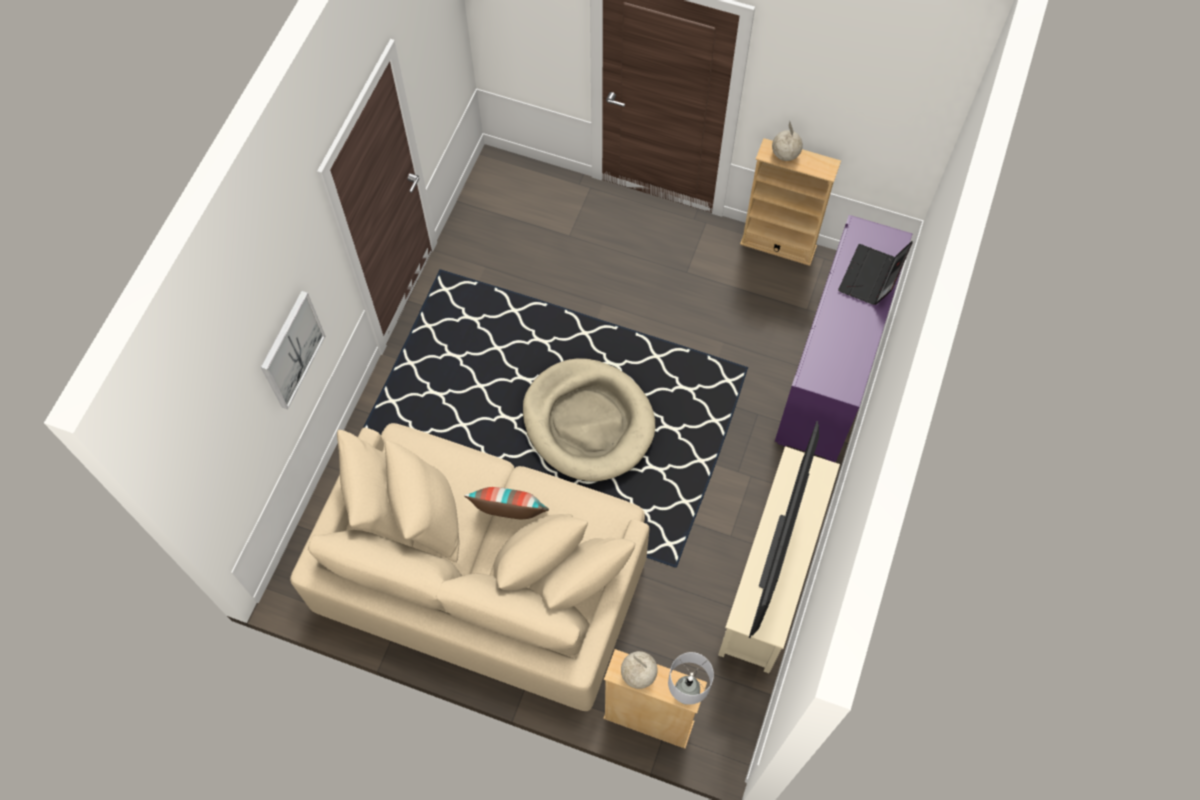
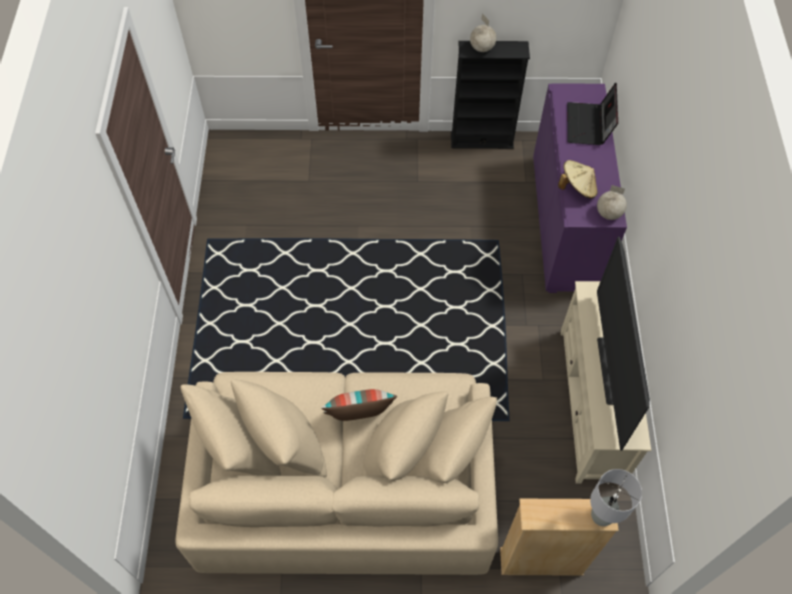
camera: 20 degrees left, 5 degrees down
(291, 350) = (114, 320): picture -> none
(588, 422) = (384, 324): beige dog bed -> none
(638, 674) = (551, 514): globe -> globe (609, 214)
(778, 245) = (482, 140): beige bookcase -> black bookcase
(825, 346) = (577, 188): none -> beige hat

